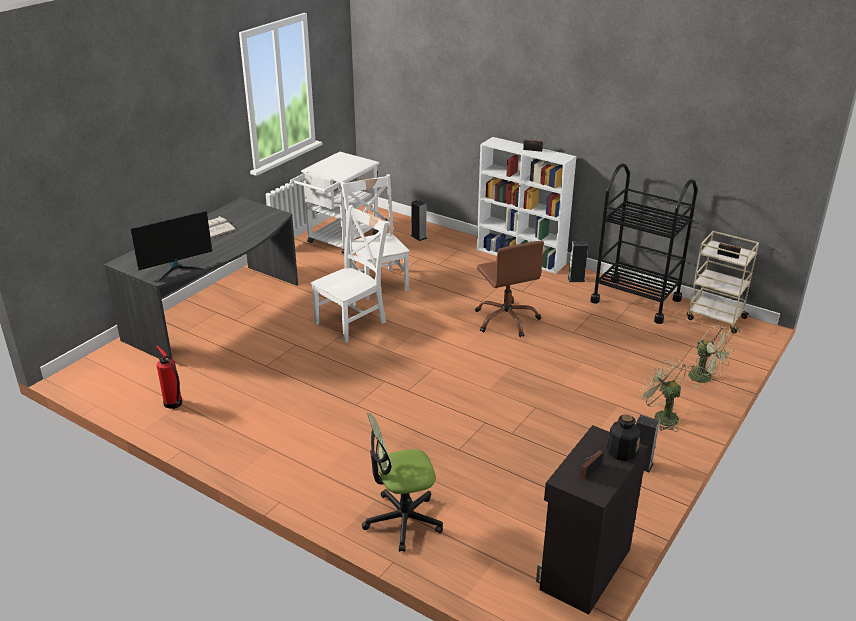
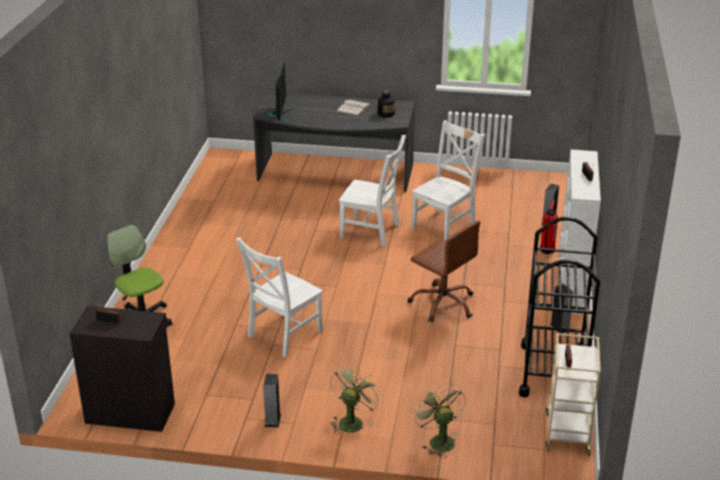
camera: 65 degrees right, 0 degrees up
(173, 404) = (212, 198): fire extinguisher -> fire extinguisher (546, 250)
(177, 269) = (281, 115): monitor -> monitor turned 120 degrees counterclockwise
(339, 240) = (497, 187): white cart -> none
(498, 422) = (283, 335): none -> white chair
(506, 320) = (443, 304): brown office chair -> brown office chair turned 90 degrees counterclockwise
(621, 451) = (138, 330): bottle -> bottle (386, 113)
(705, 378) = (438, 440): green fan -> green fan turned 135 degrees clockwise

